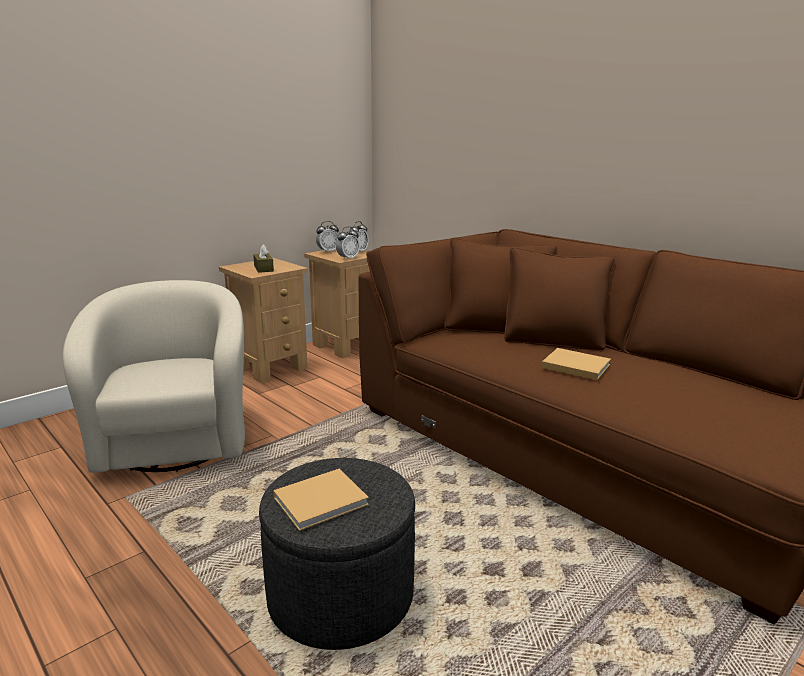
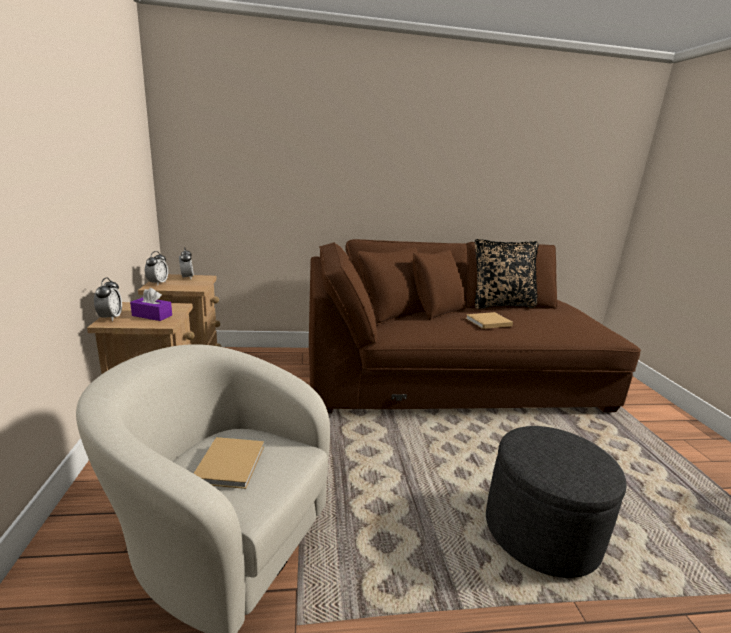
camera: 55 degrees left, 0 degrees up
(263, 268) = (152, 315): brown tissue box -> purple tissue box
(323, 500) = (571, 465): beige book -> beige book (231, 462)
(348, 258) = (199, 286): alarm clock -> alarm clock (110, 318)
(672, 362) = (502, 306): none -> black pillow

